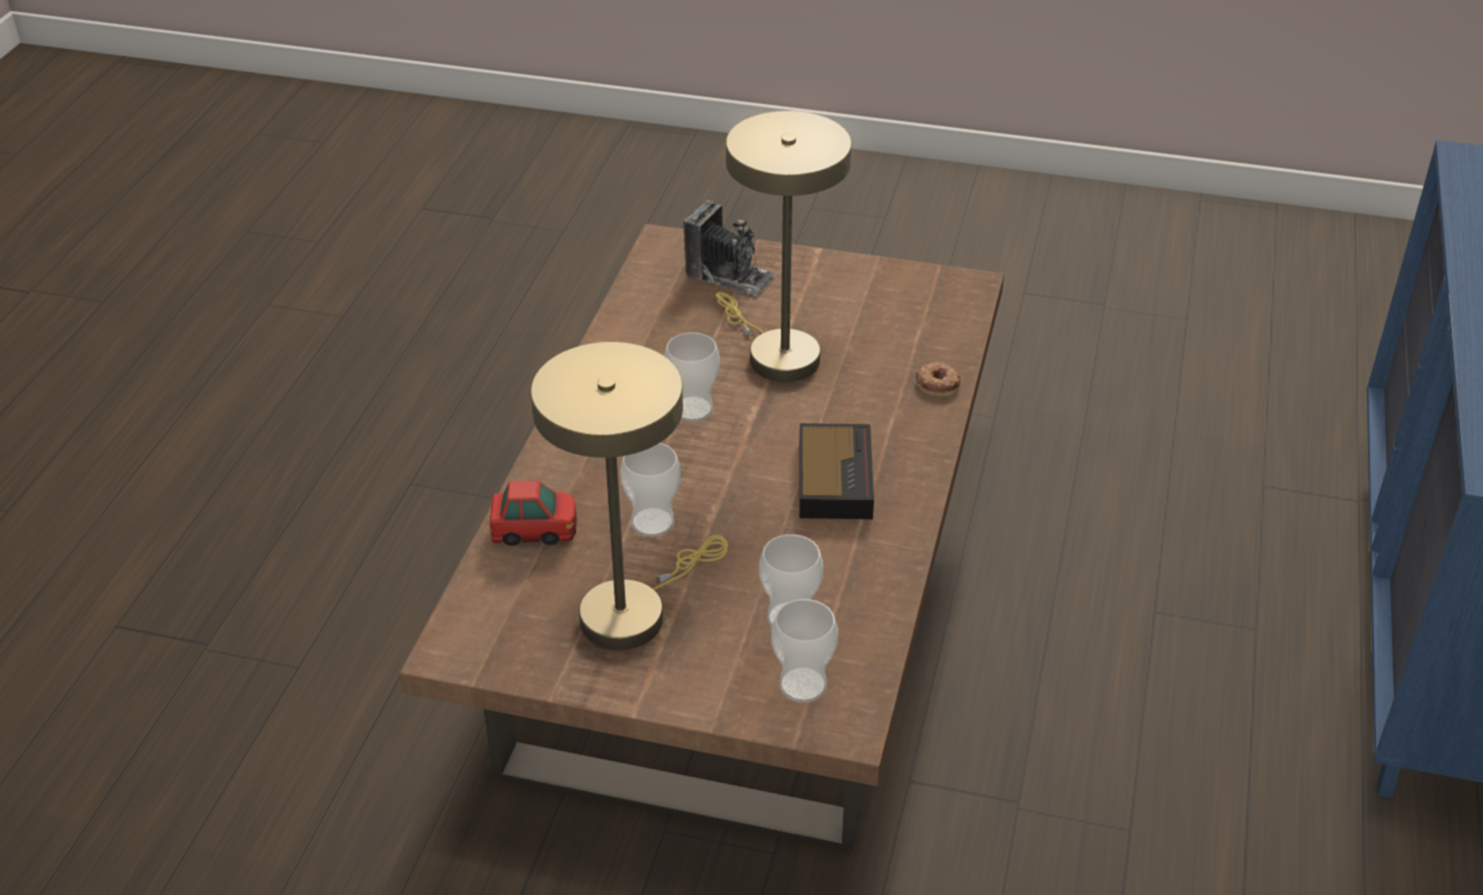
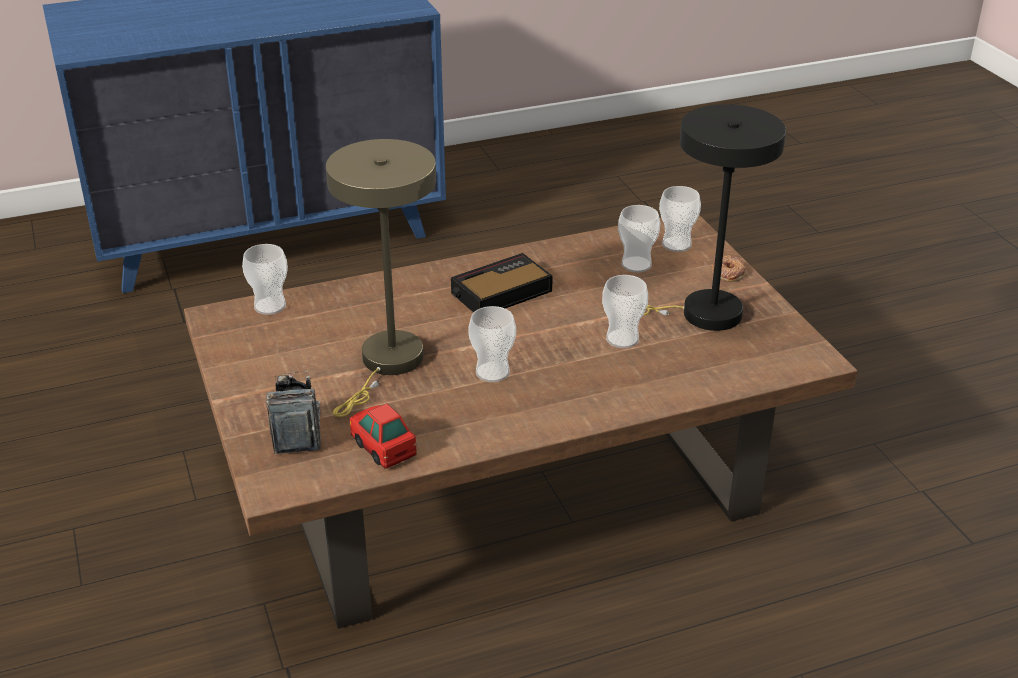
camera: 125 degrees left, 5 degrees down
(535, 531) = (688, 379): toy car -> toy car (382, 447)
(632, 610) = (700, 314): beige table lamp -> black table lamp
(937, 383) = (357, 290): donut -> donut (728, 272)
(957, 320) = (270, 306): none -> cup

